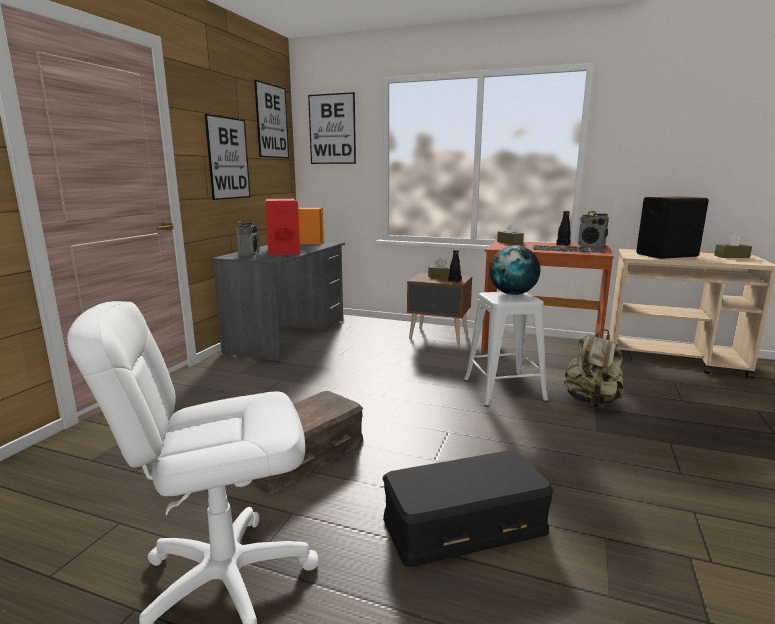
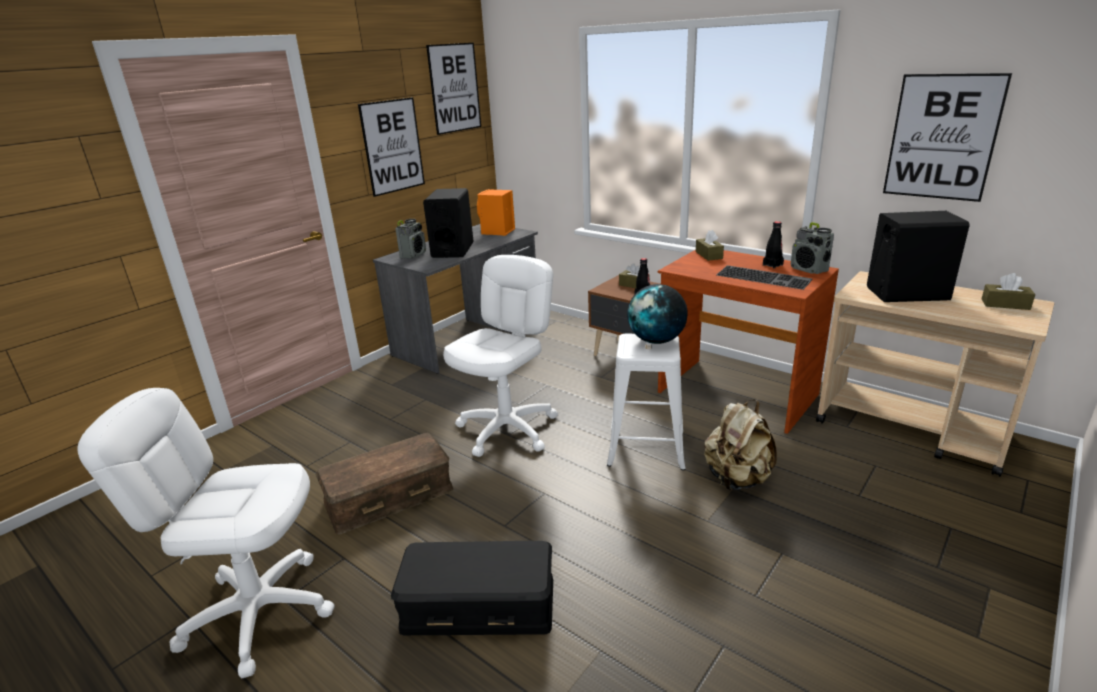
camera: 20 degrees right, 10 degrees up
(283, 251) = (452, 250): red speaker -> black speaker
(332, 129) = (527, 91): picture -> picture (942, 137)
(377, 392) = (508, 429): none -> white office chair

